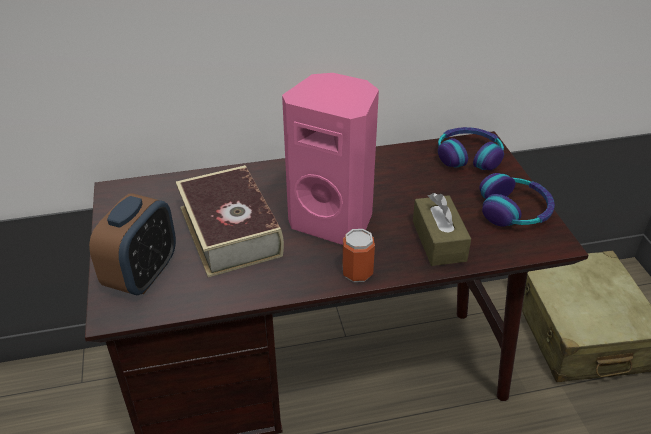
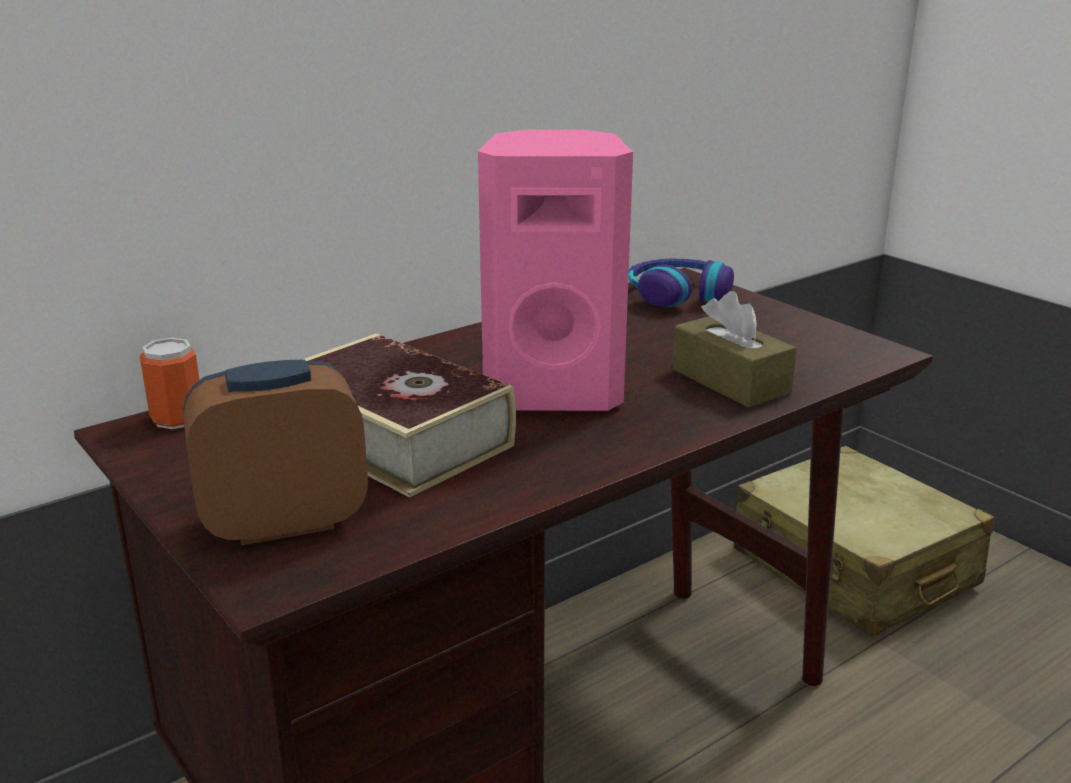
camera: 25 degrees left, 15 degrees down
(143, 275) = (284, 522): alarm clock -> alarm clock turned 105 degrees counterclockwise
(357, 272) = (650, 437): can -> can (177, 418)
(514, 210) = (796, 333): headphones -> none

